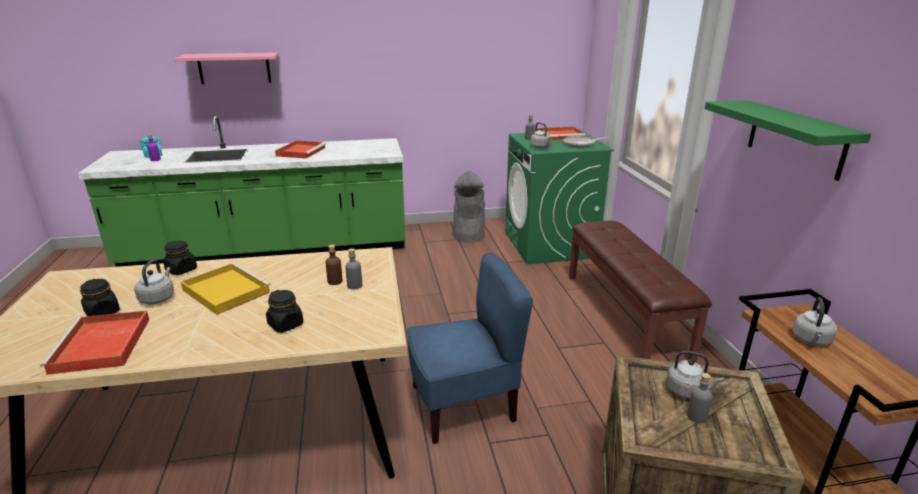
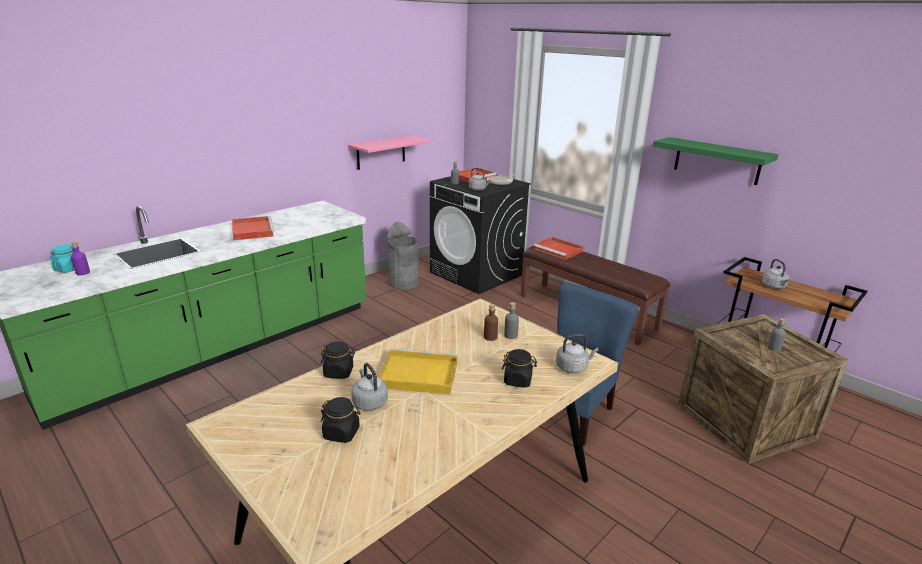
camera: 35 degrees left, 0 degrees up
(101, 346) = (403, 457): red tray -> red tray (559, 250)
(234, 68) = (147, 145): pink shelf -> pink shelf (381, 152)
(550, 245) = (476, 274): green washing machine -> black washing machine
(688, 391) = (752, 336): grey kettle -> grey kettle (573, 367)

